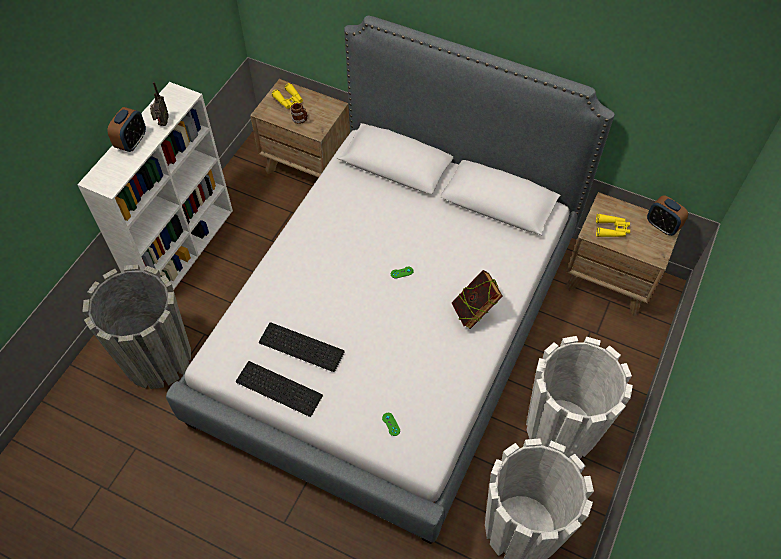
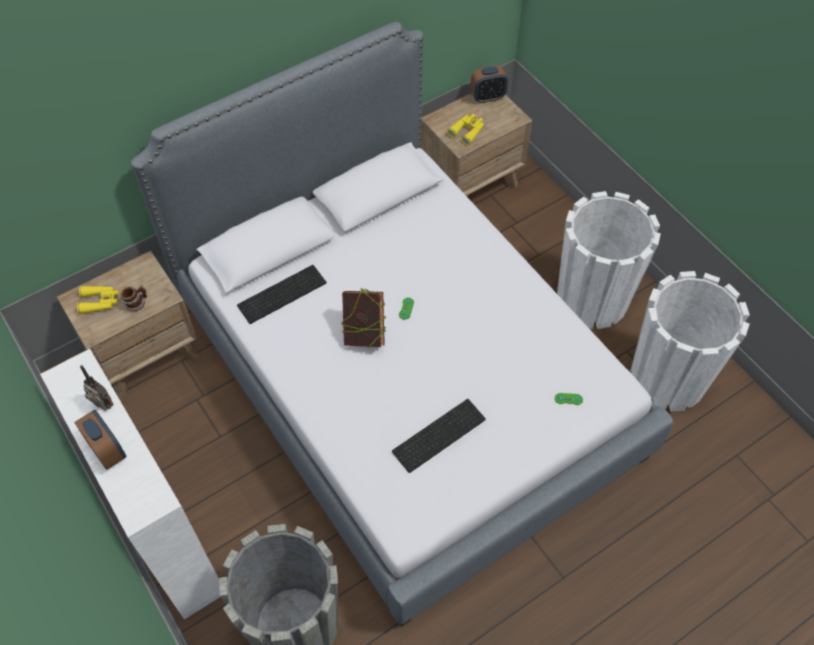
camera: 60 degrees left, 0 degrees up
(280, 387) = (474, 476): keyboard -> keyboard (282, 292)
(474, 311) = (488, 274): book -> book (364, 333)

